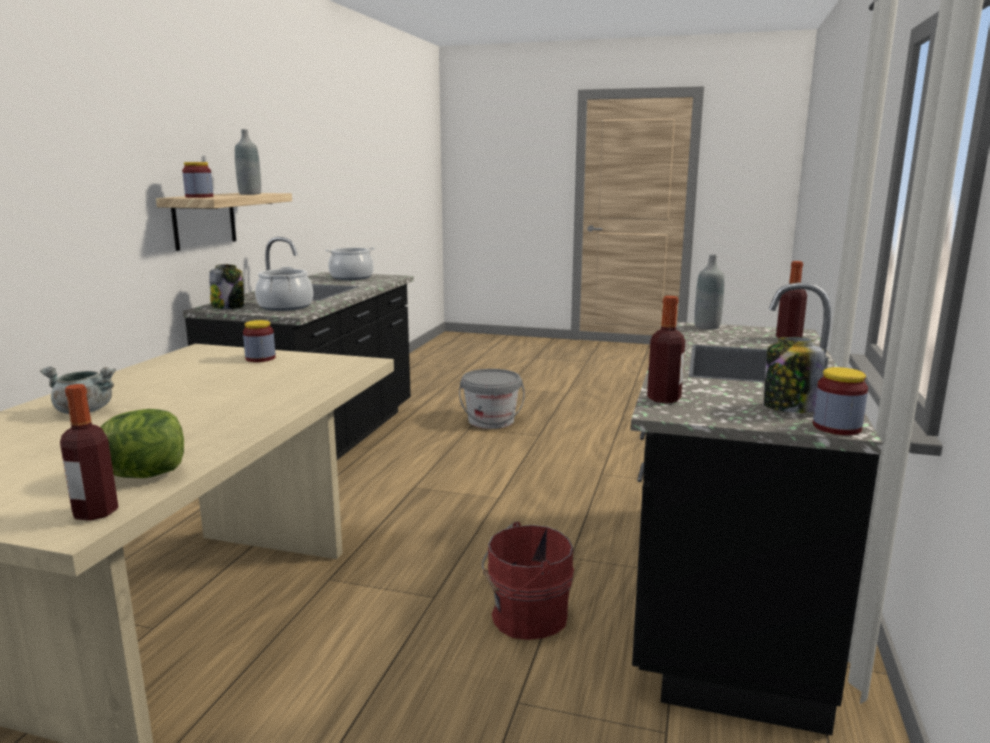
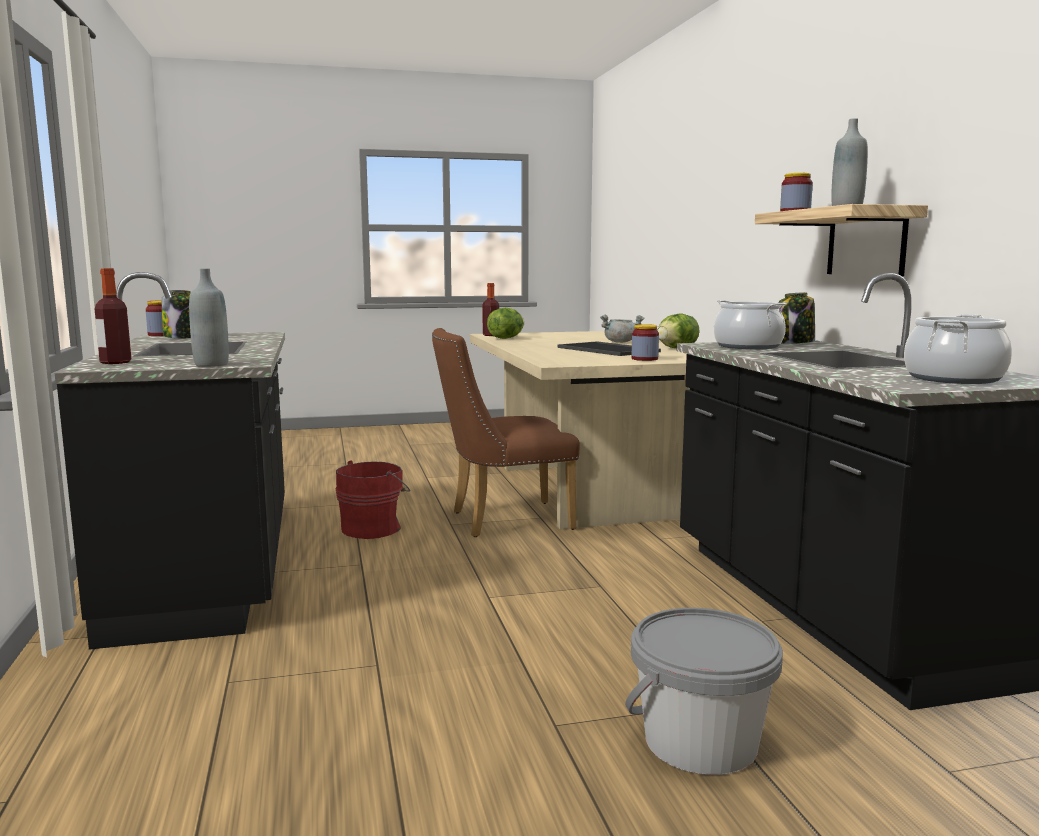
camera: 150 degrees right, 5 degrees down
(124, 377) = (676, 348): none -> lettuce
(201, 386) = (609, 349): none -> tray
(374, 586) = (502, 520): none -> brown chair
(664, 399) = (265, 335): bottle -> none

